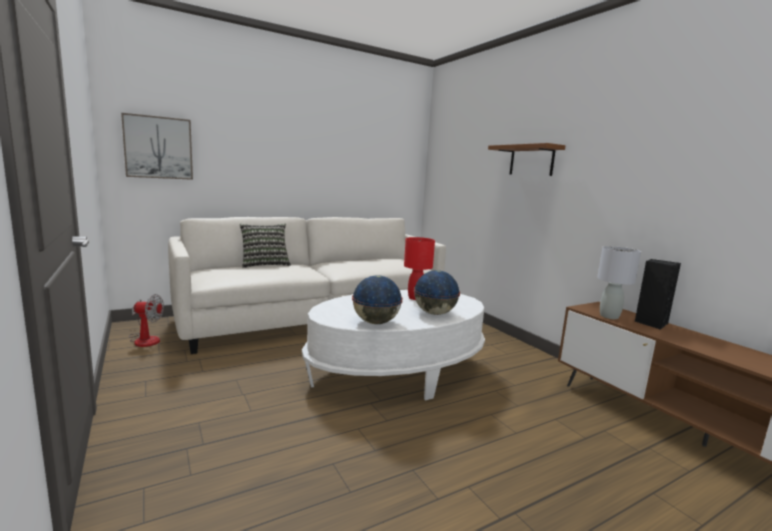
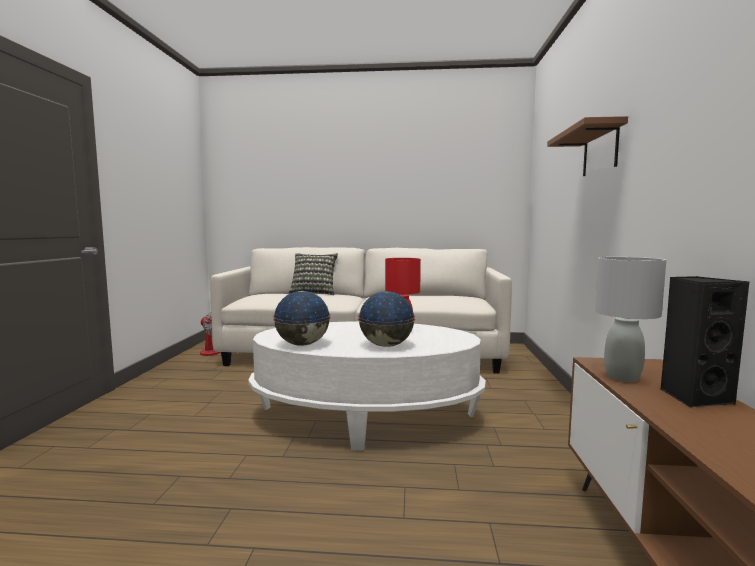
camera: 35 degrees right, 5 degrees down
(158, 147) = (246, 190): picture -> none

